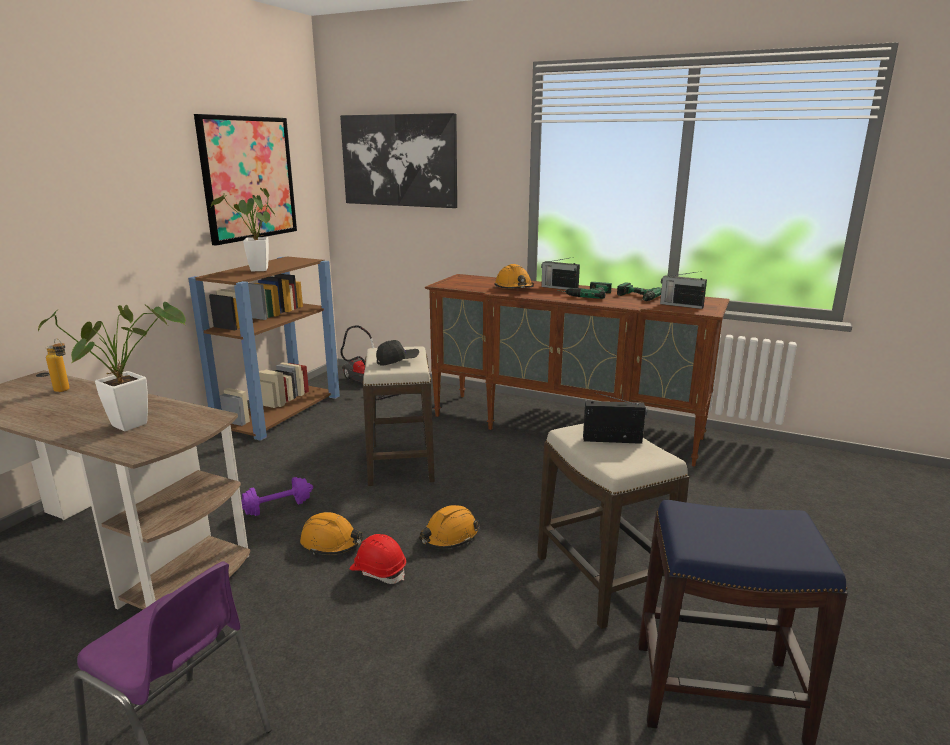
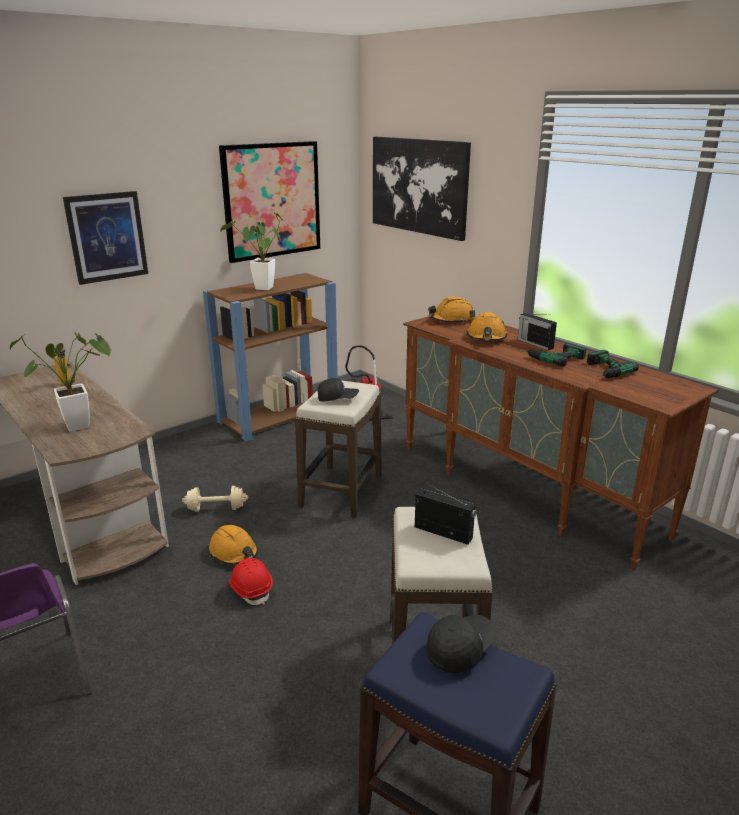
camera: 25 degrees right, 5 degrees up
(79, 213) = (107, 237): none -> picture
(277, 508) = (216, 508): purple dumbbell -> beige dumbbell
(449, 536) = (329, 575): orange hard hat -> orange hard hat (451, 320)
(680, 305) = (642, 390): radio -> none
(726, 516) = (460, 649): none -> black cap

